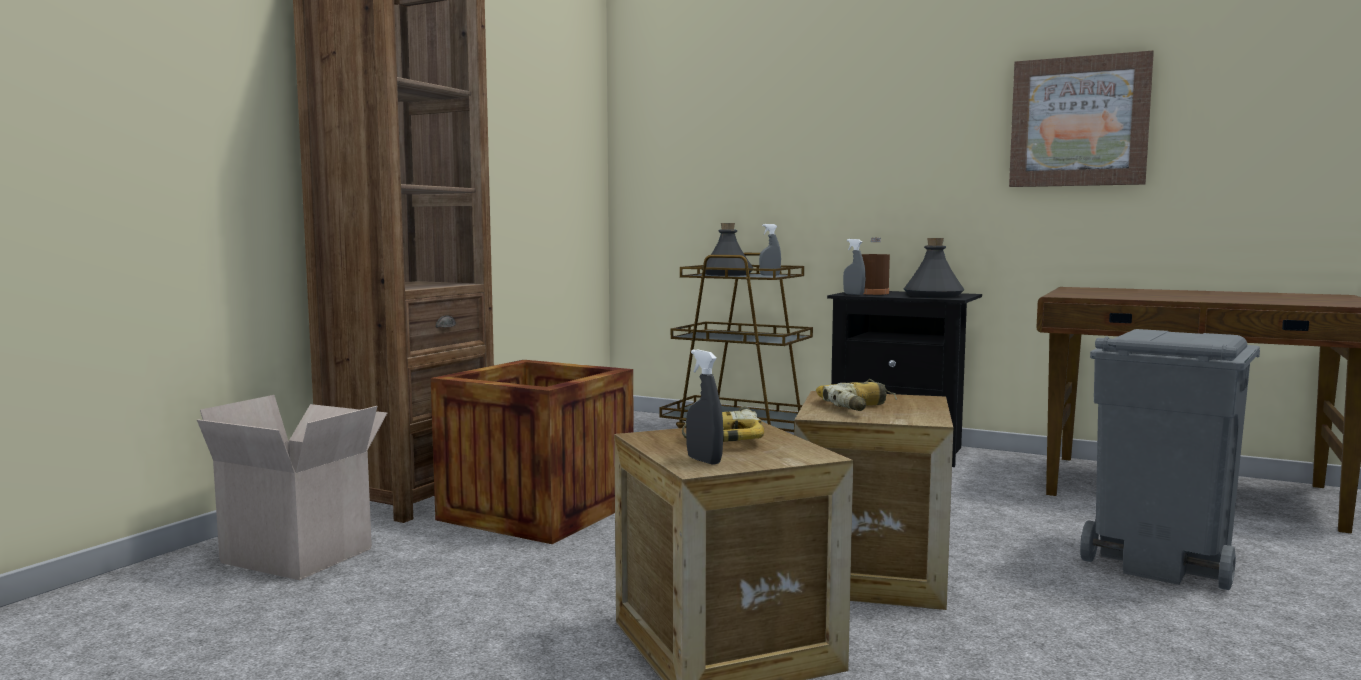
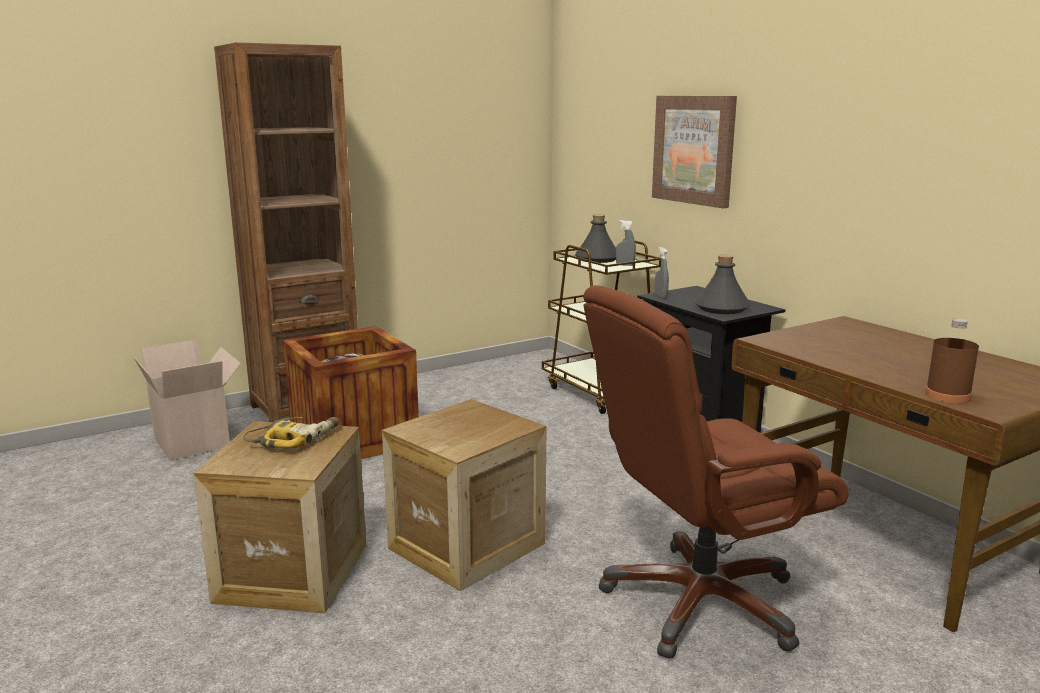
camera: 30 degrees right, 10 degrees up
(704, 460) = (237, 459): grey spray bottle -> none
(860, 406) = (455, 424): power drill -> none
(874, 293) = (685, 296): brown bottle -> brown bottle (947, 396)
(1079, 122) = (876, 151): picture -> picture (694, 150)
(1160, 561) = (700, 602): grey trash can -> brown office chair

